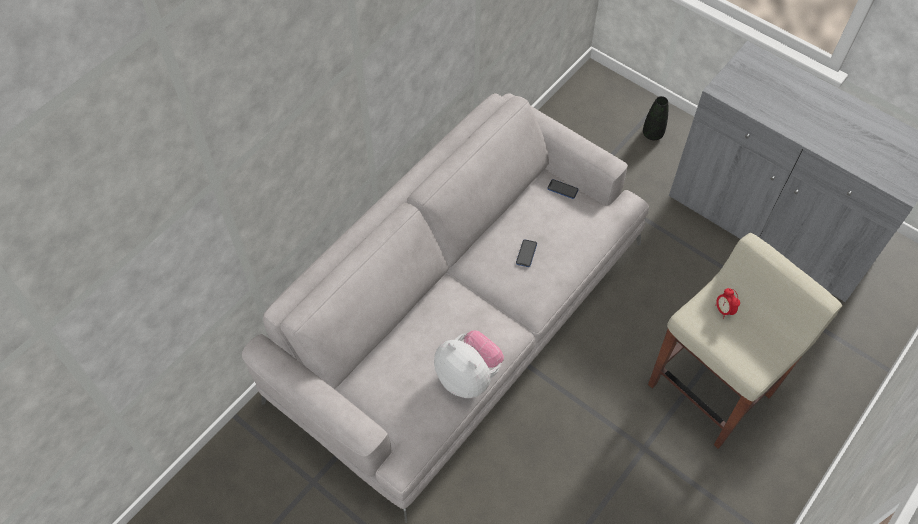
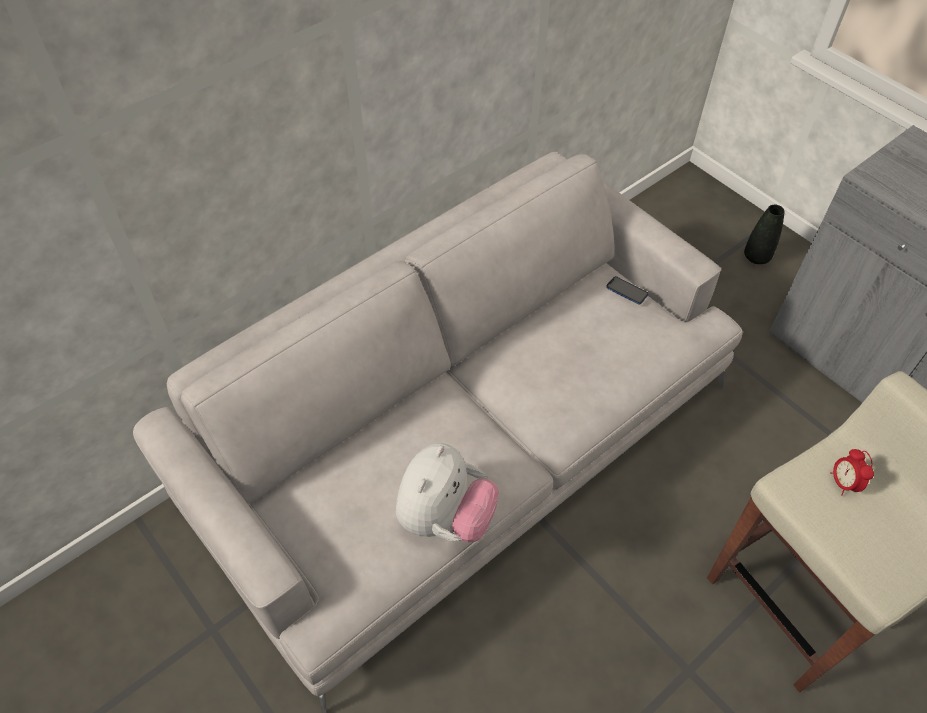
camera: 10 degrees right, 5 degrees down
(468, 376) = (445, 517): plush toy -> plush toy turned 60 degrees clockwise
(526, 253) = (561, 364): phone -> none

